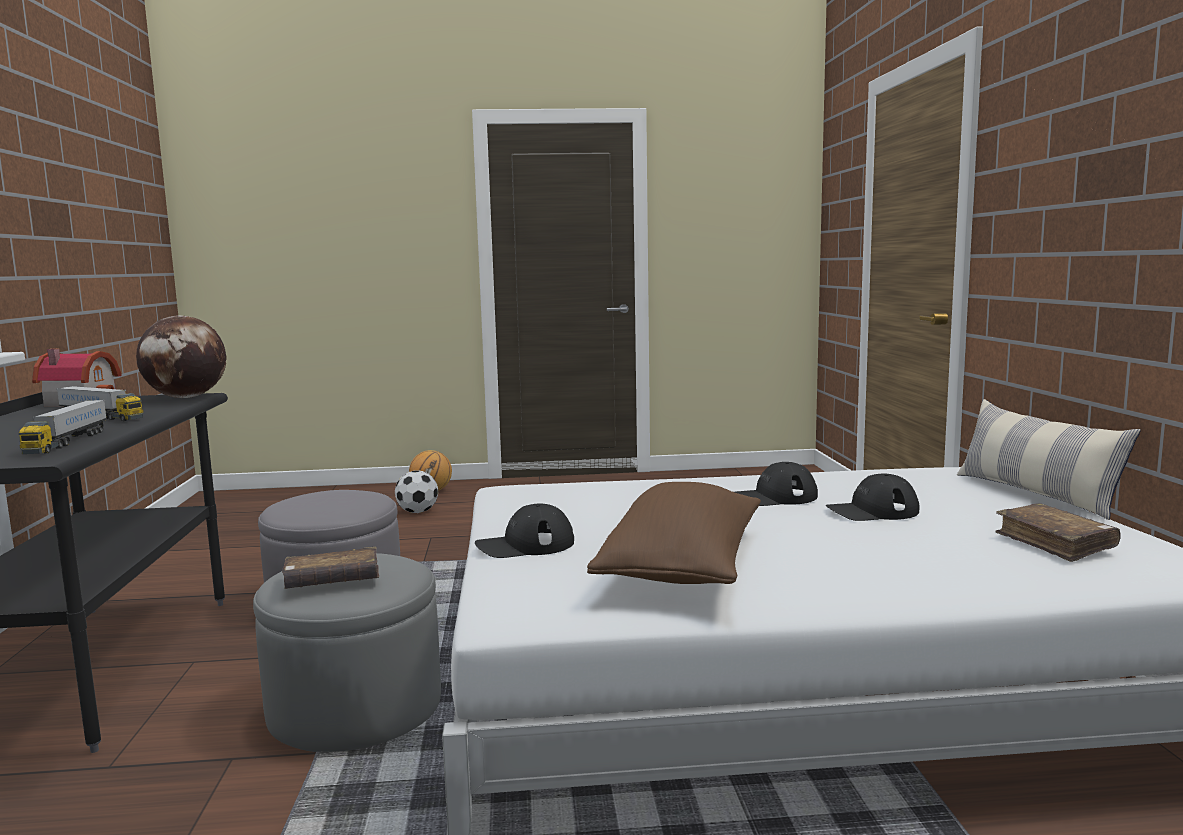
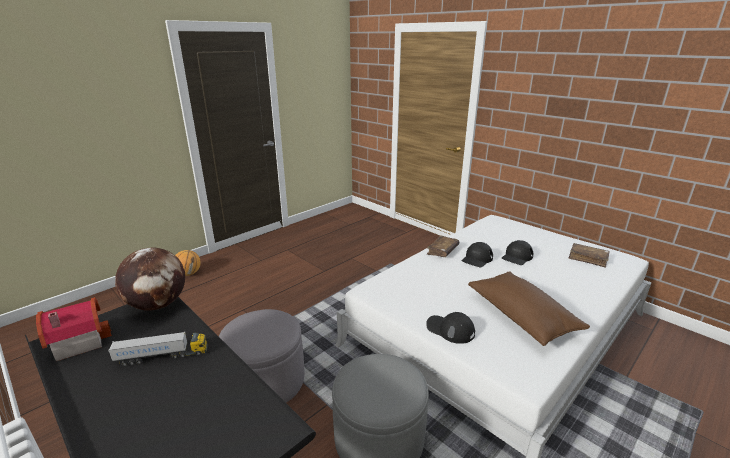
camera: 40 degrees left, 15 degrees up
(67, 442) = (236, 400): toy truck -> none
(332, 582) = (387, 391): brown book -> brown book (442, 251)
(418, 511) = (205, 292): football -> none
(525, 545) = (450, 329): black cap -> black cap turned 90 degrees clockwise
(1035, 494) = (535, 229): pillow -> none

